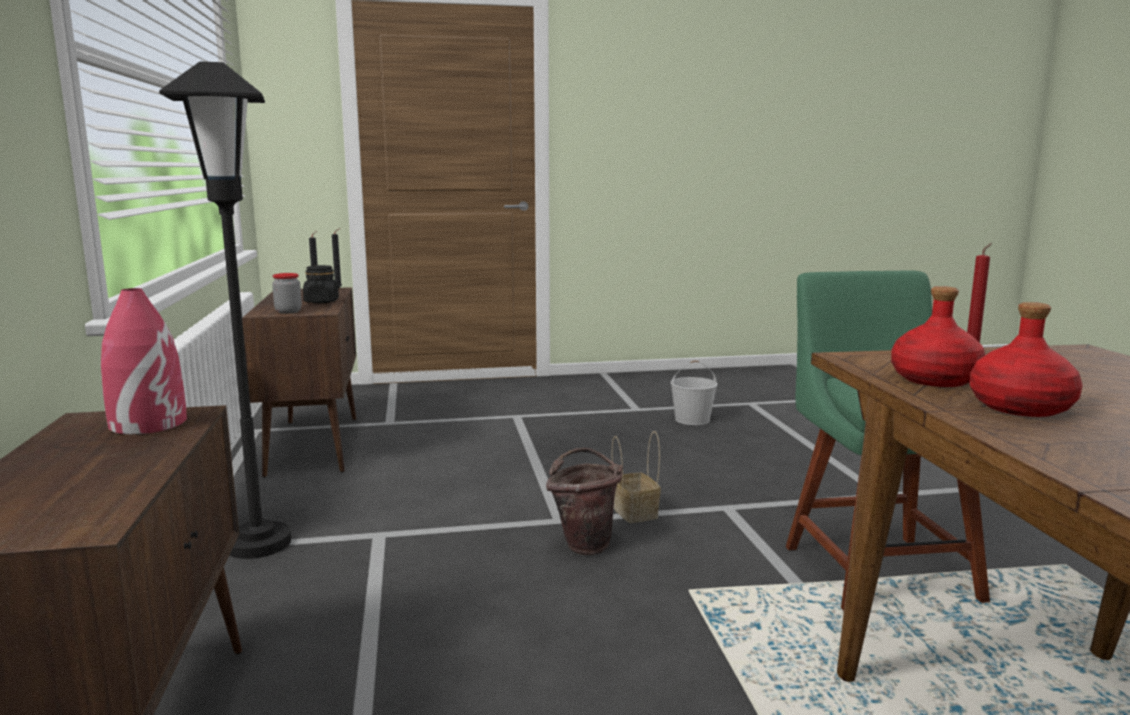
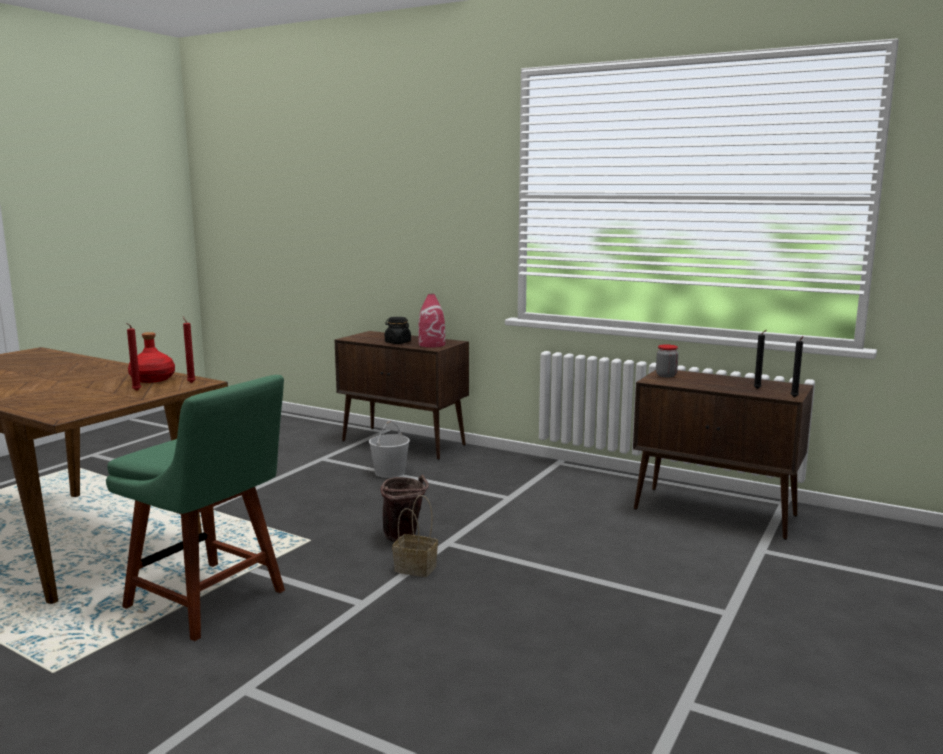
camera: 130 degrees right, 0 degrees up
(258, 544) = (541, 474): black floor lamp -> none
(321, 302) = (706, 385): black jar -> black jar (397, 342)
(692, 419) = (592, 722): white bucket -> white bucket (390, 472)
(871, 360) = (191, 382): none -> red candle
(1020, 407) = (112, 375): red bottle -> none

